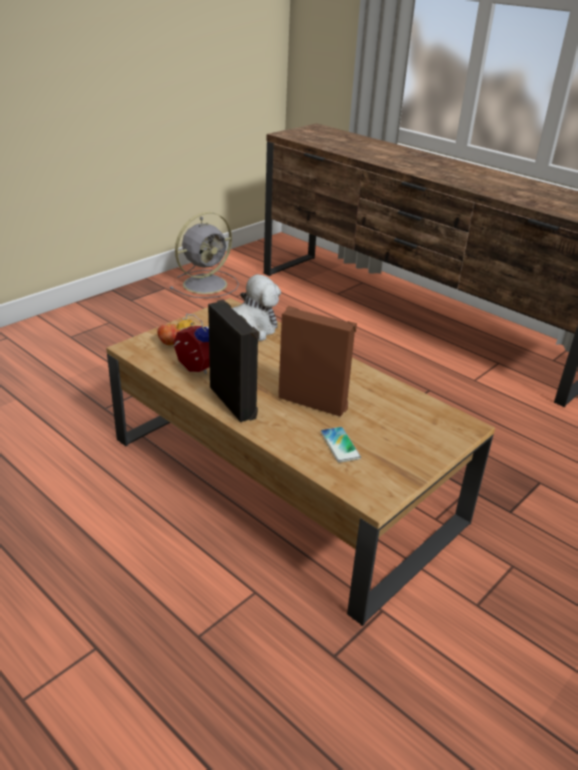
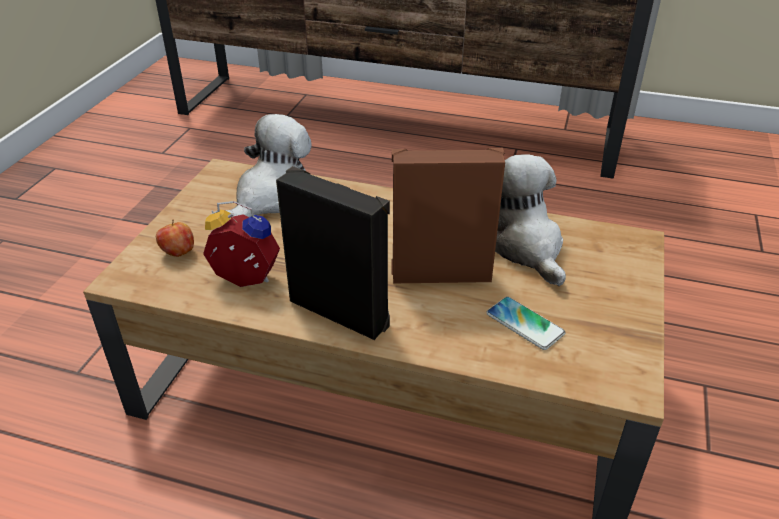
camera: 25 degrees left, 5 degrees up
(206, 284) = (111, 147): grey fan -> none
(383, 404) = (524, 245): none -> plush toy

